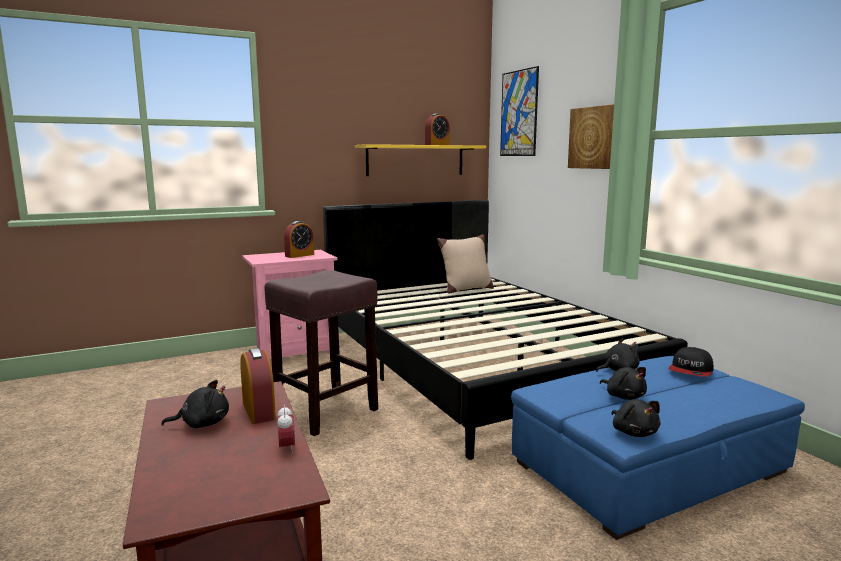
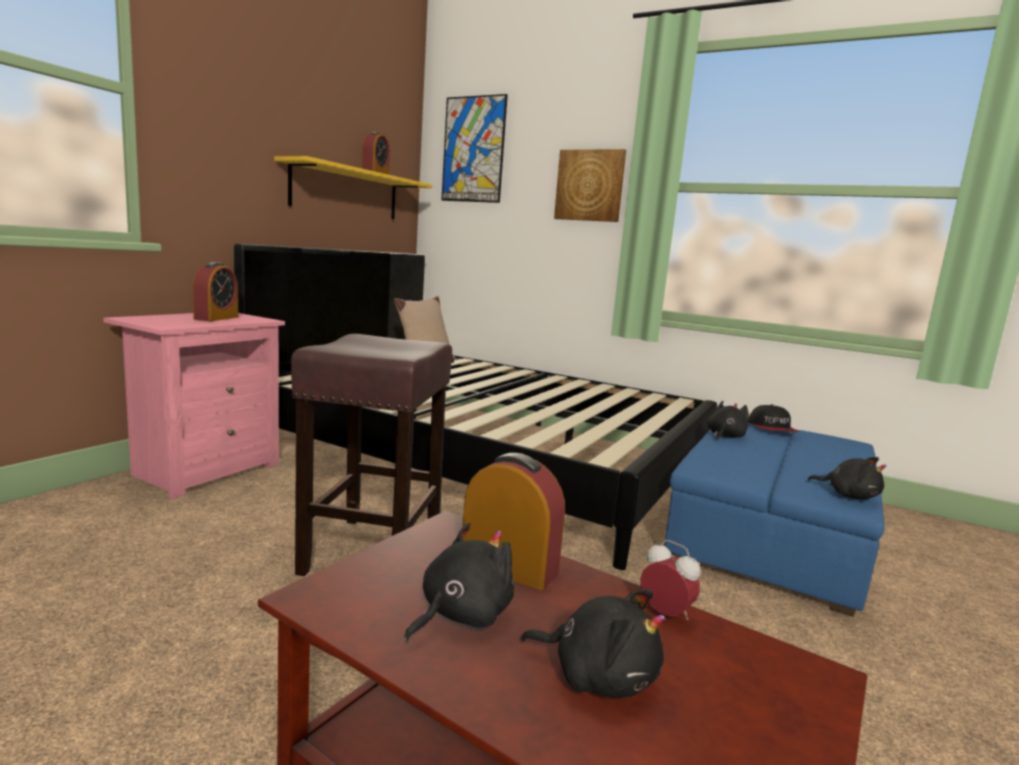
camera: 35 degrees left, 0 degrees up
(624, 396) = (776, 461): black plush toy -> black plush toy (598, 675)

